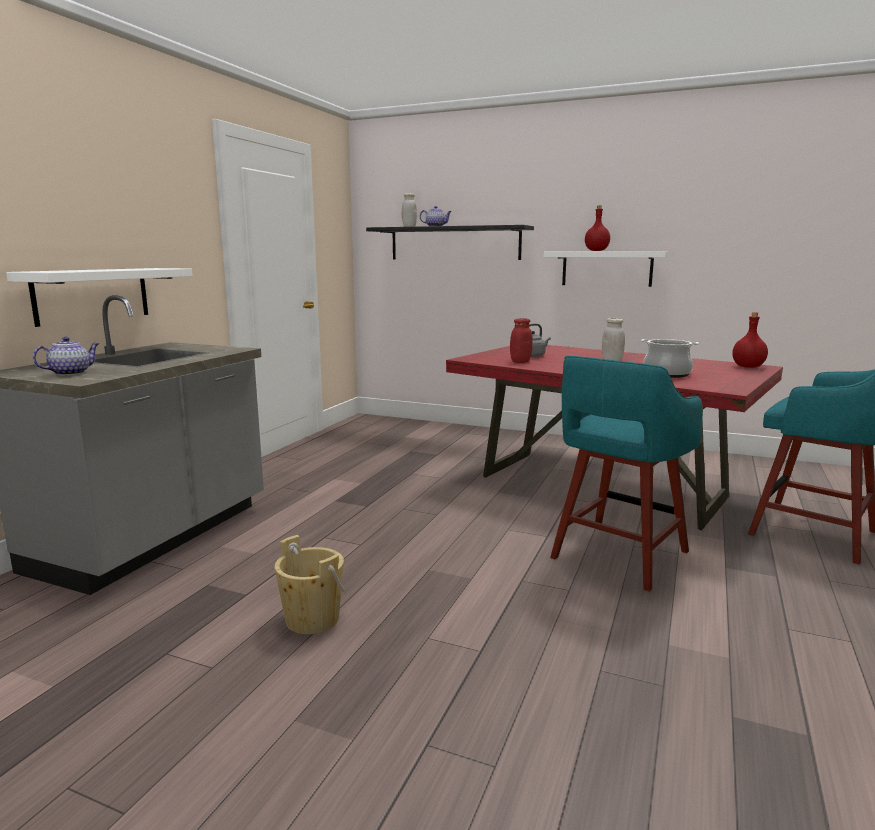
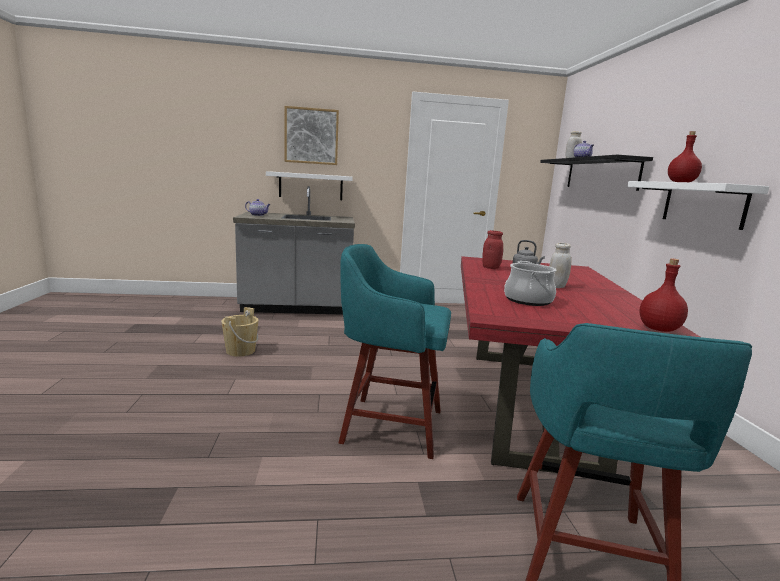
camera: 60 degrees right, 0 degrees up
(78, 191) = (311, 136): none -> picture

